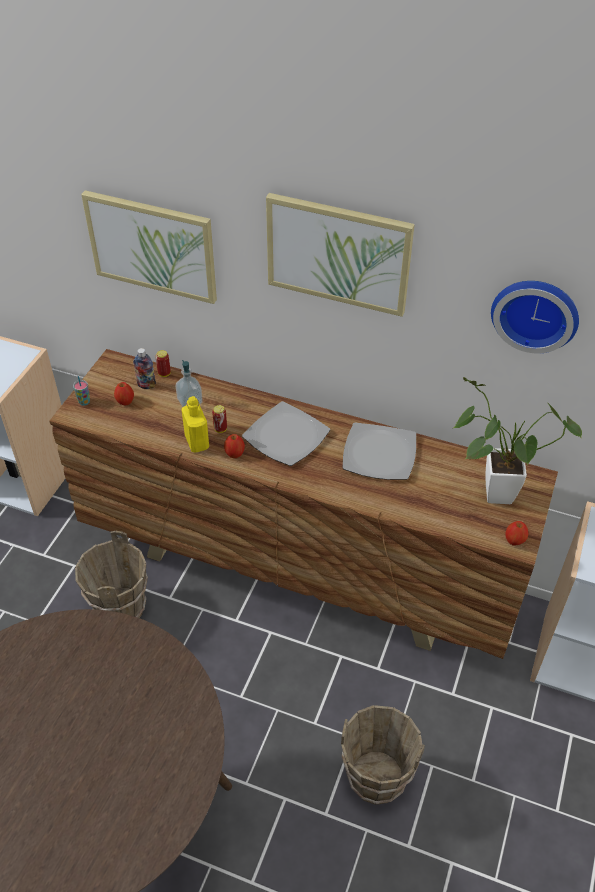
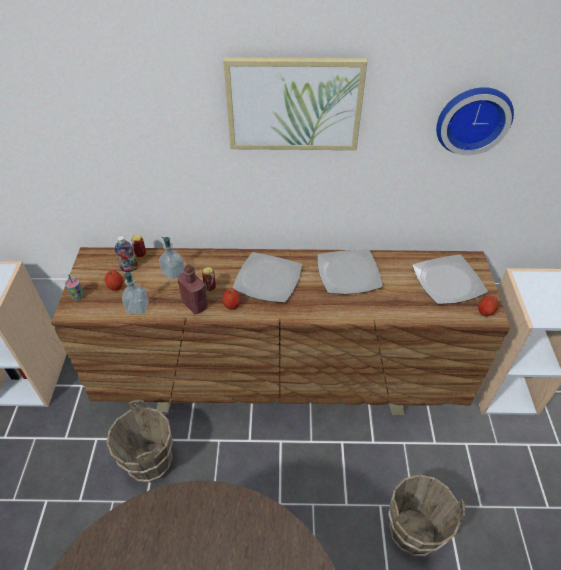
camera: 20 degrees left, 0 degrees up
(138, 429) = (137, 307): none -> soap dispenser
(152, 246) = (111, 138): picture -> none
(197, 442) = (195, 305): yellow bottle -> red bottle
(490, 494) = (447, 281): potted plant -> plate

